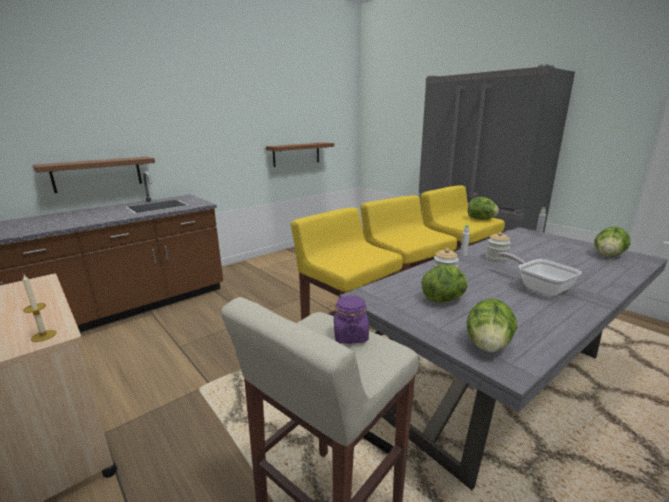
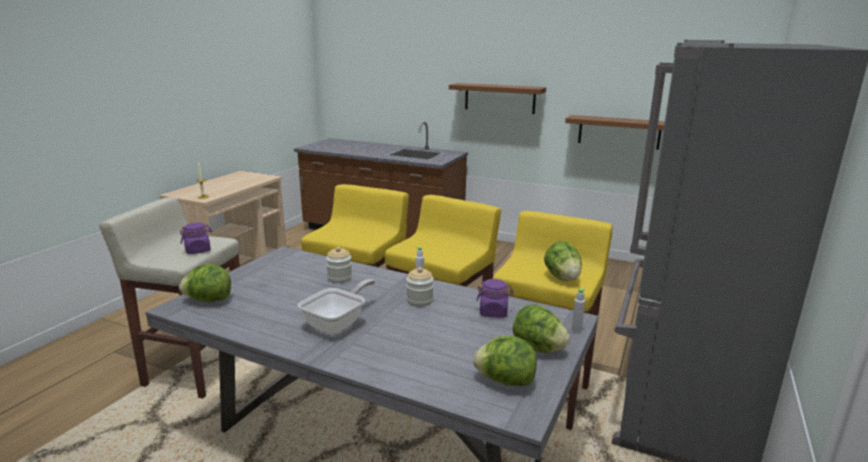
camera: 65 degrees right, 0 degrees up
(97, 174) = (400, 117): brown shelf -> brown shelf (499, 98)
(444, 299) = (287, 281): lettuce -> lettuce (538, 348)
(516, 244) = (493, 312): none -> purple jar

